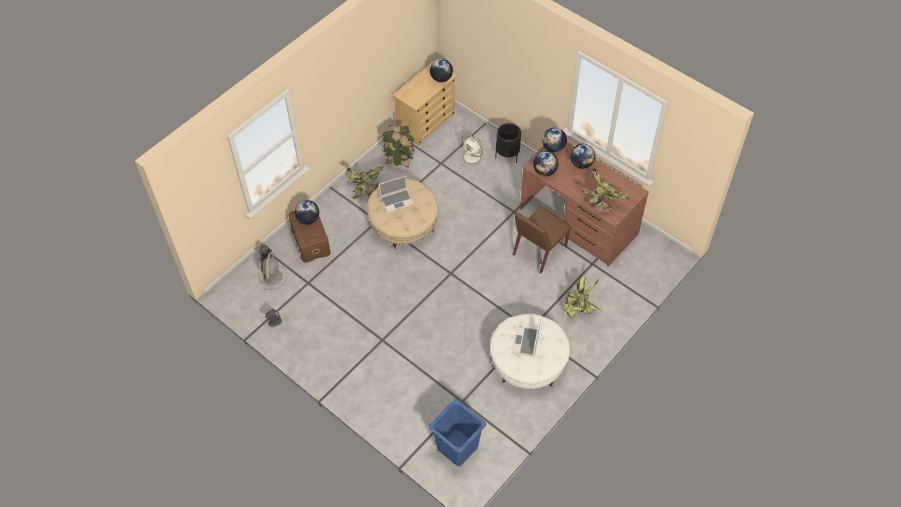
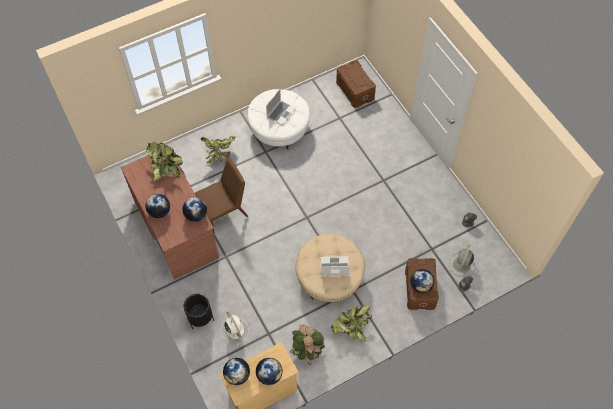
camera: 160 degrees left, 5 degrees up
(457, 447) = (355, 90): blue laundry basket -> brown storage box
(553, 148) = (174, 237): globe -> globe (269, 375)

